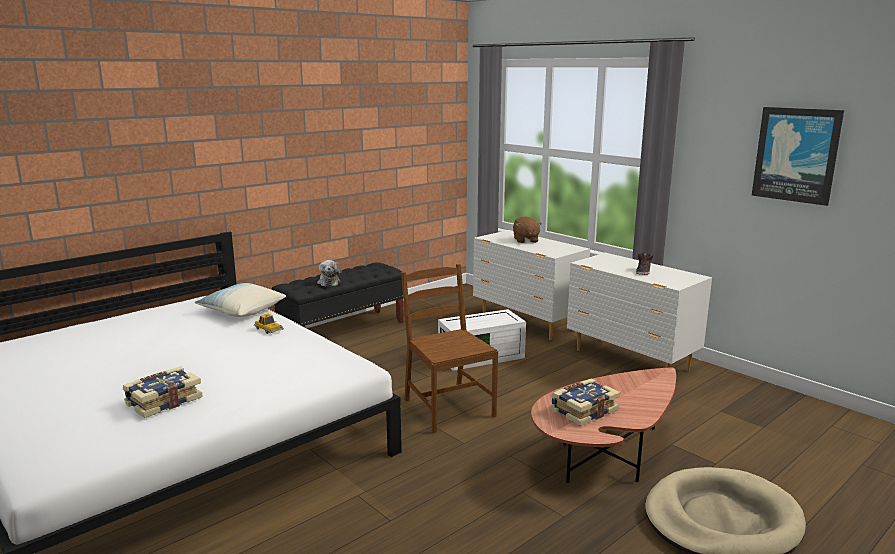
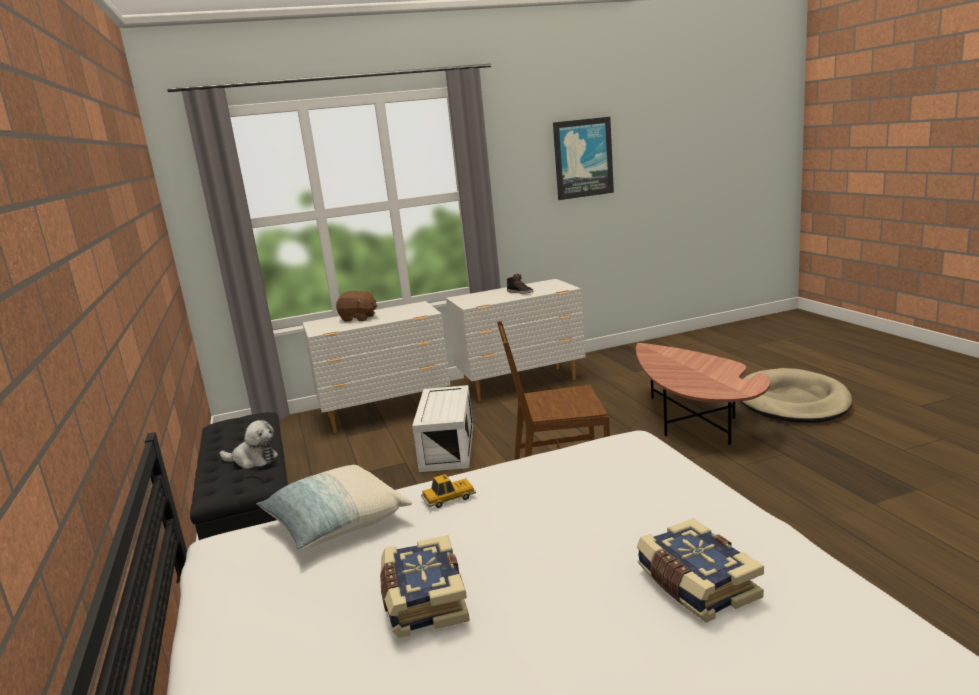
camera: 65 degrees left, 0 degrees up
(583, 410) = (708, 379): book -> book (423, 601)

